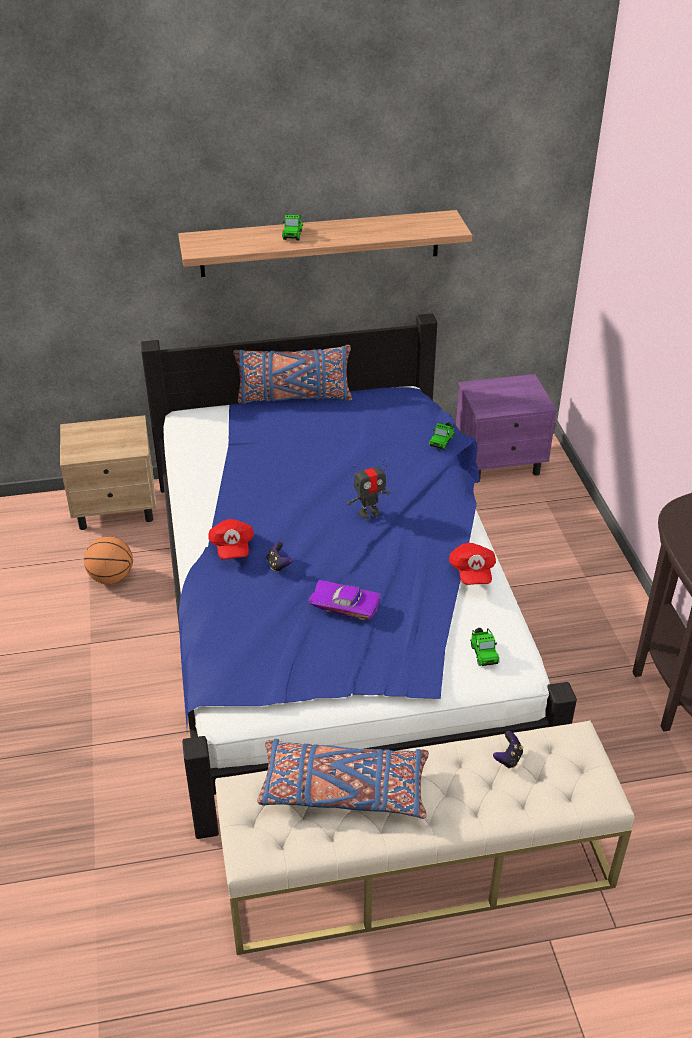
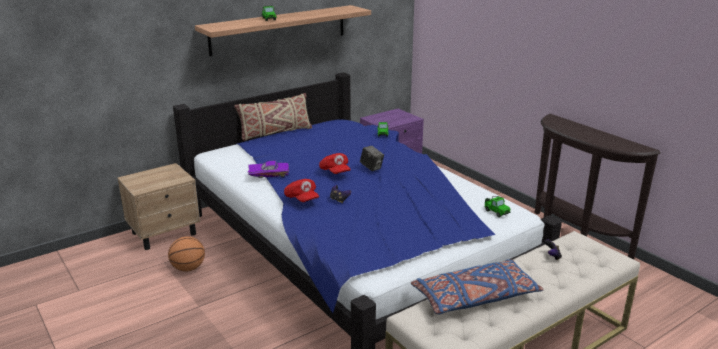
camera: 25 degrees left, 15 degrees down
(294, 397) = (275, 133): blue pillow -> beige pillow
(345, 604) = (398, 207): purple toy car -> purple toy car (269, 173)
(369, 513) = (371, 168): toy robot -> camera
(472, 572) = (455, 180): red cap -> red cap (335, 172)

